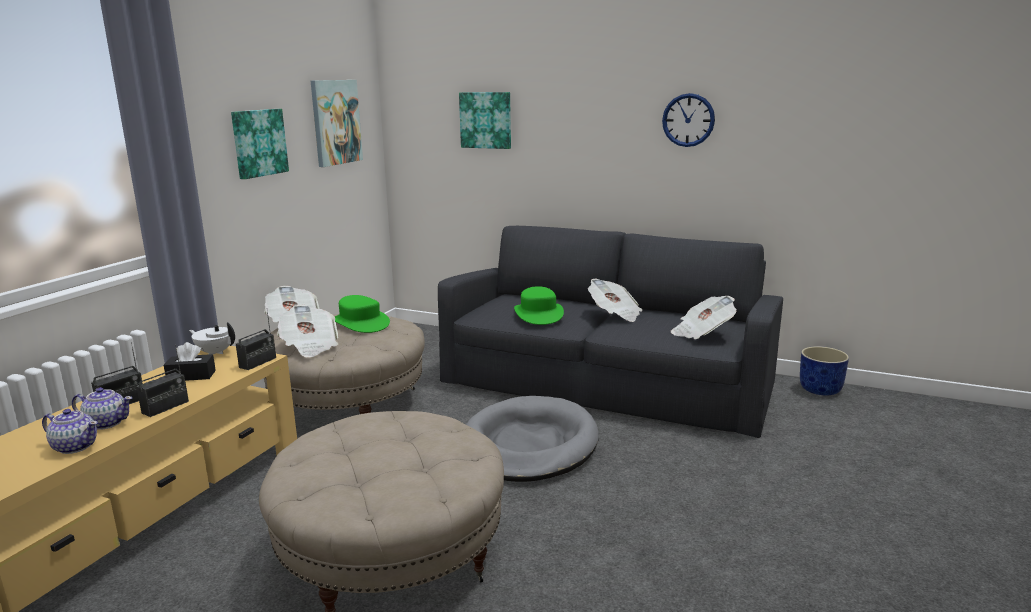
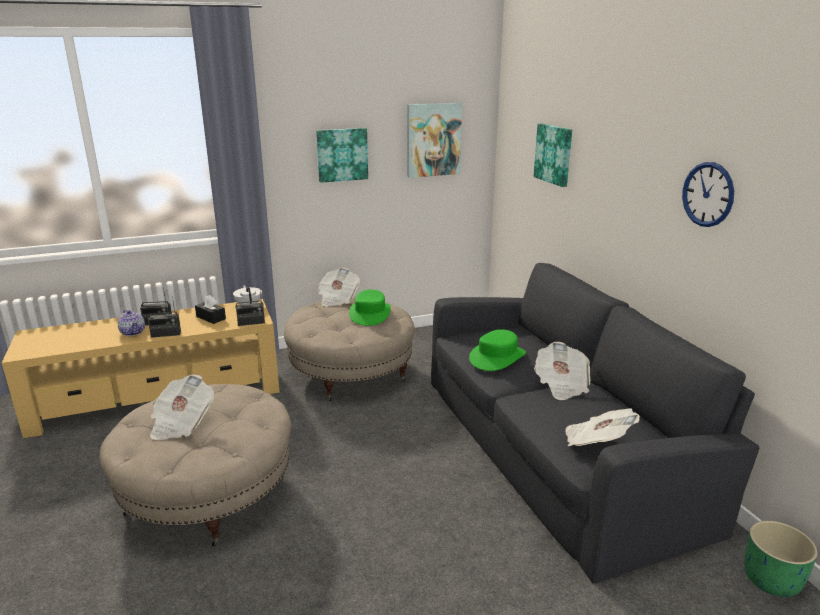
camera: 45 degrees right, 5 degrees up
(75, 446) = (101, 341): teapot -> none
(310, 346) = (312, 321): newspaper -> newspaper (181, 423)
(529, 445) = (400, 468): grey dog bed -> none
(821, 389) = (772, 581): blue planter -> green planter

